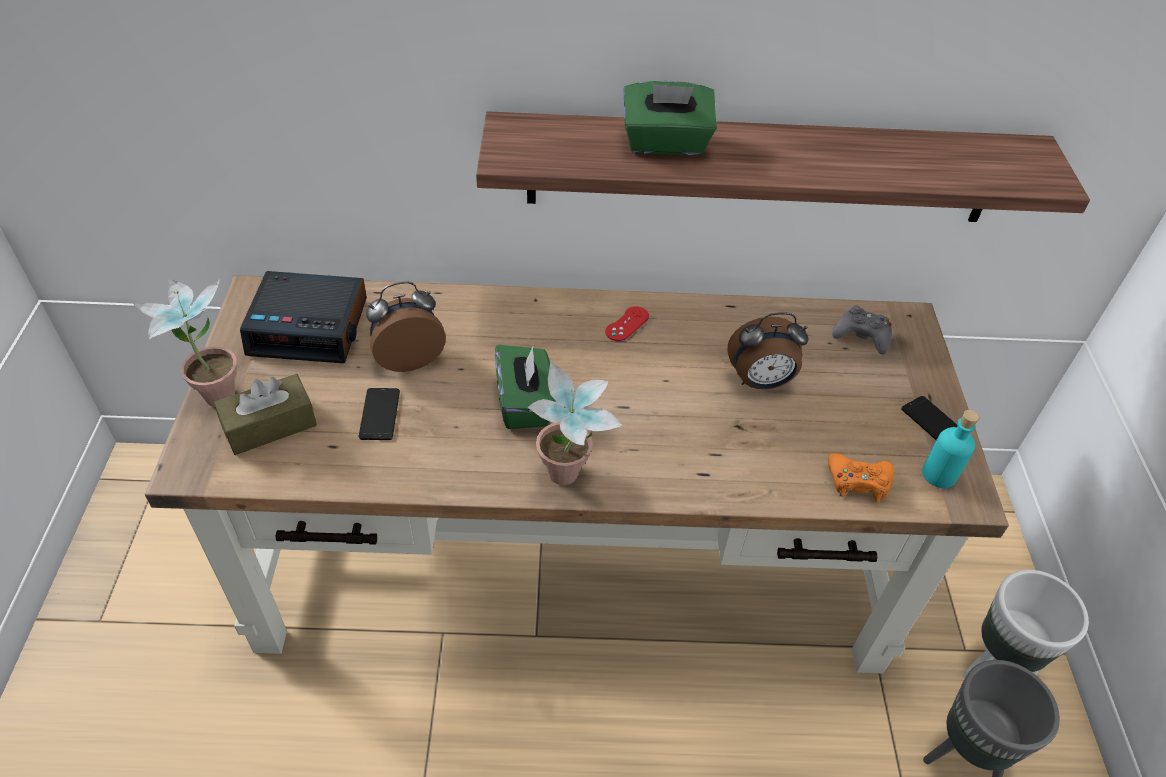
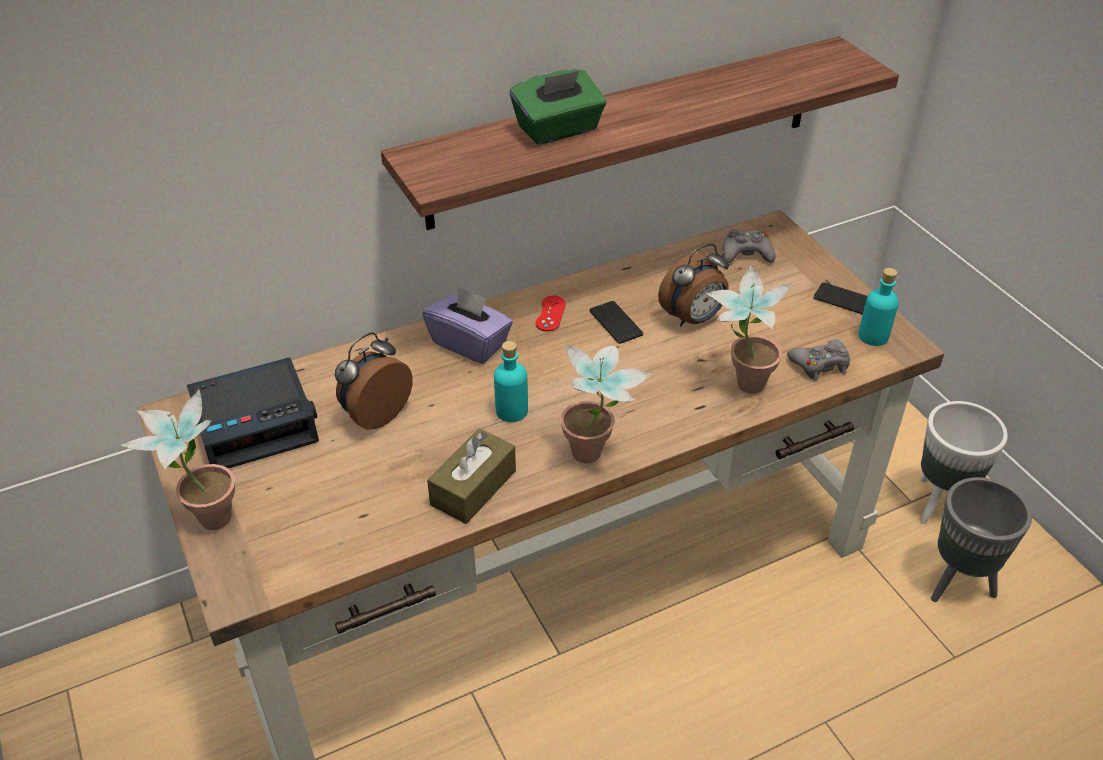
camera: 25 degrees left, 5 degrees down
(270, 425) = (287, 522): brown tissue box -> brown tissue box (473, 487)
(379, 414) = (386, 471): phone -> phone (615, 323)
(525, 403) = (511, 411): green tissue box -> turquoise bottle
(534, 324) = (470, 343): none -> purple tissue box
(759, 468) = (739, 384): none -> potted plant
(858, 481) = (820, 365): orange game controller -> grey game controller

